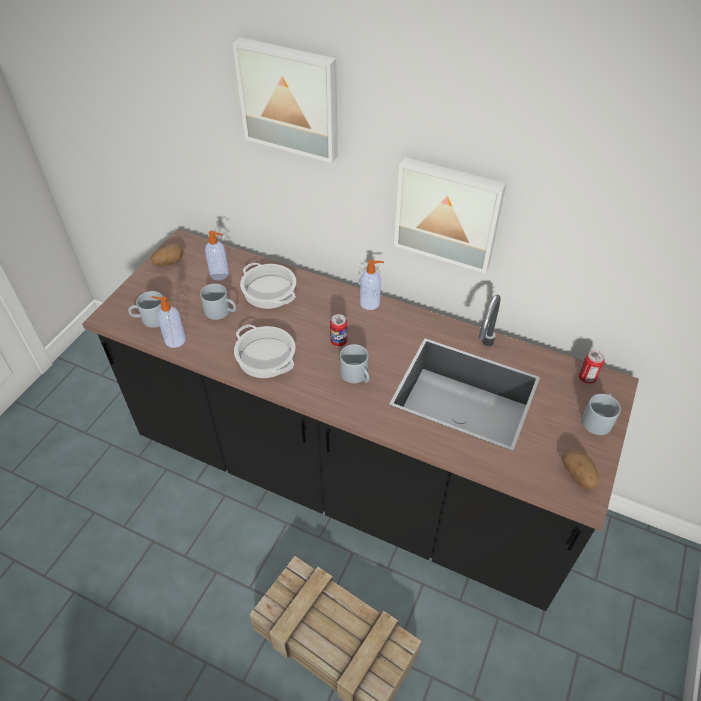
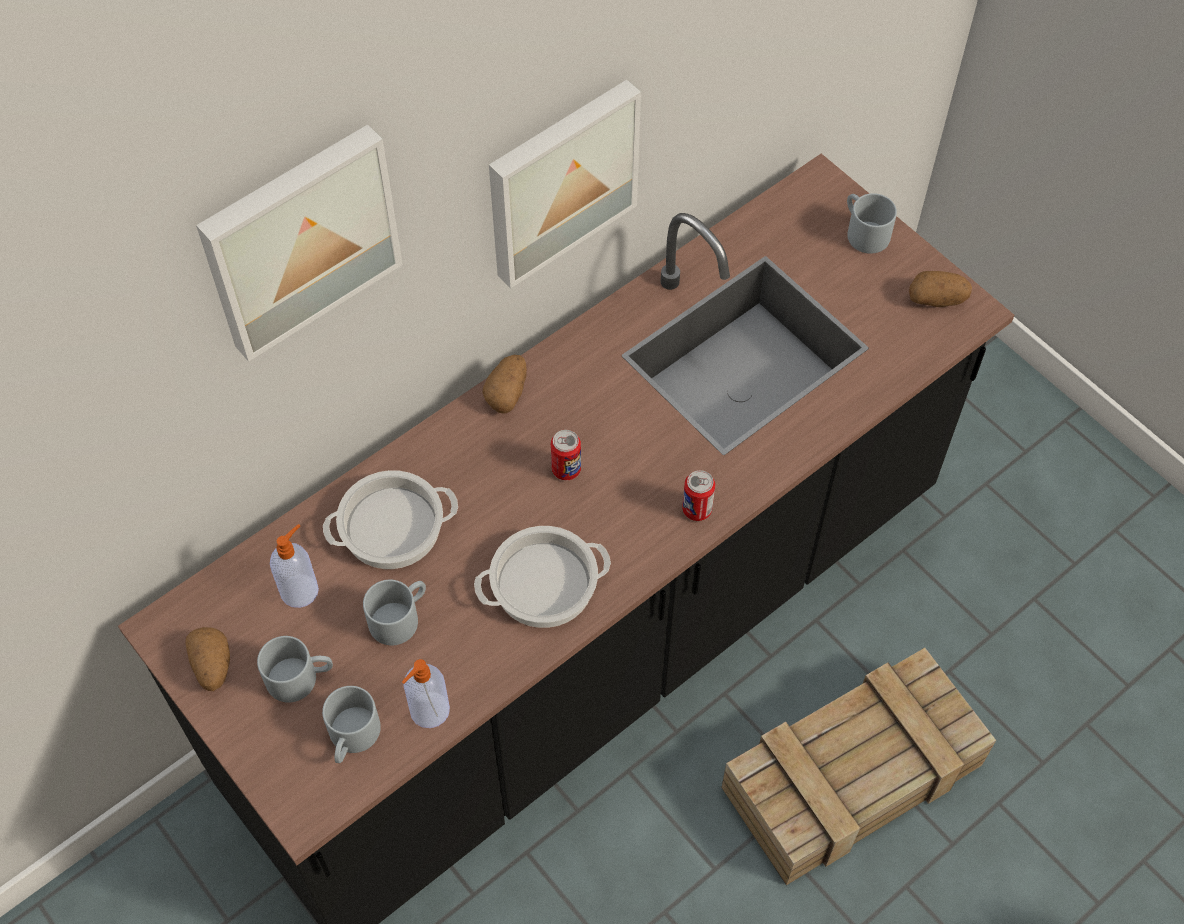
camera: 65 degrees left, 10 degrees up
(357, 375) = (649, 472): grey mug -> grey mug (300, 677)
(370, 303) = (507, 393): soap dispenser -> potato
(587, 378) = (793, 206): can -> can (697, 509)

